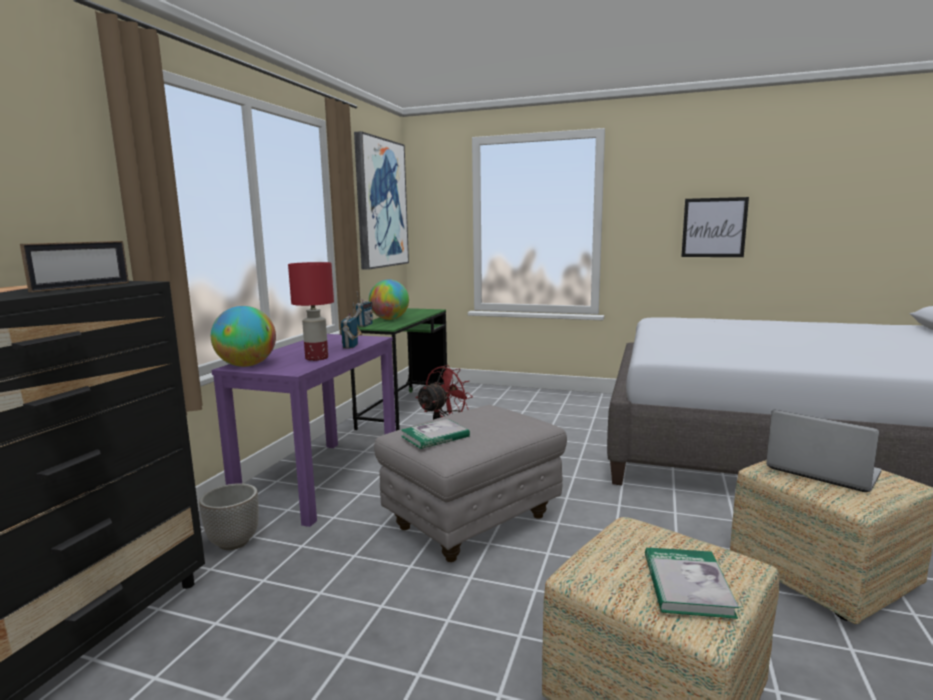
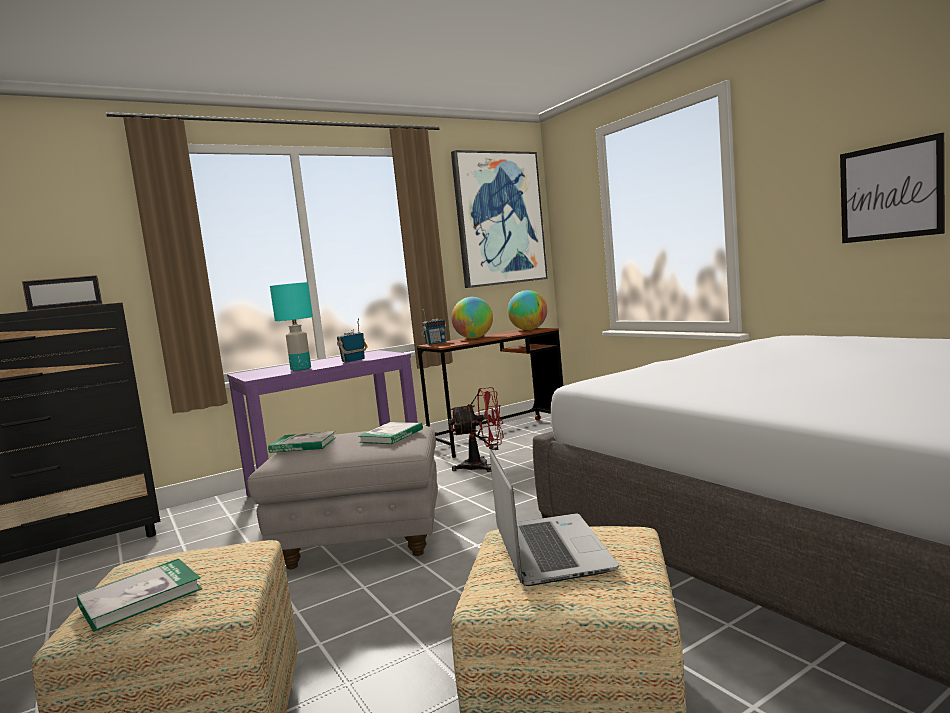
camera: 40 degrees right, 5 degrees down
(233, 543) = (213, 516): planter -> none
(247, 365) = (250, 372): globe -> globe (529, 329)
(316, 358) = (300, 369): red table lamp -> turquoise table lamp
(405, 410) = (499, 437): green desk -> brown desk
(500, 416) = (391, 436): none -> book

